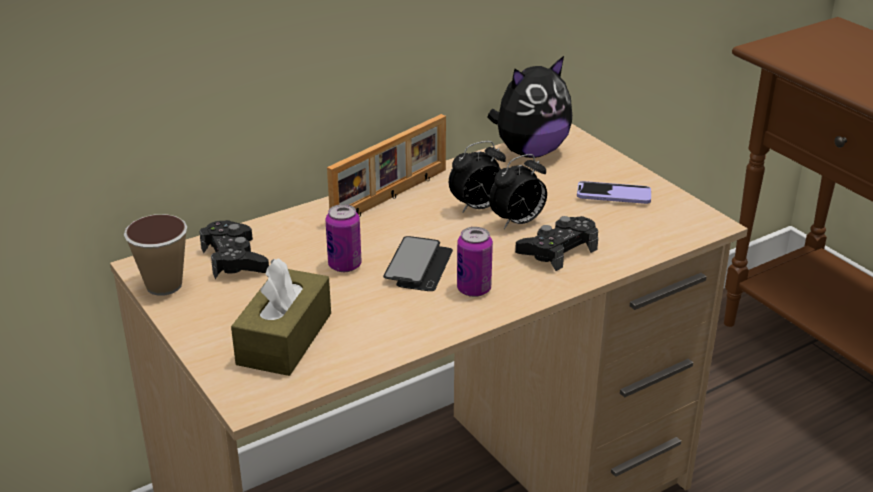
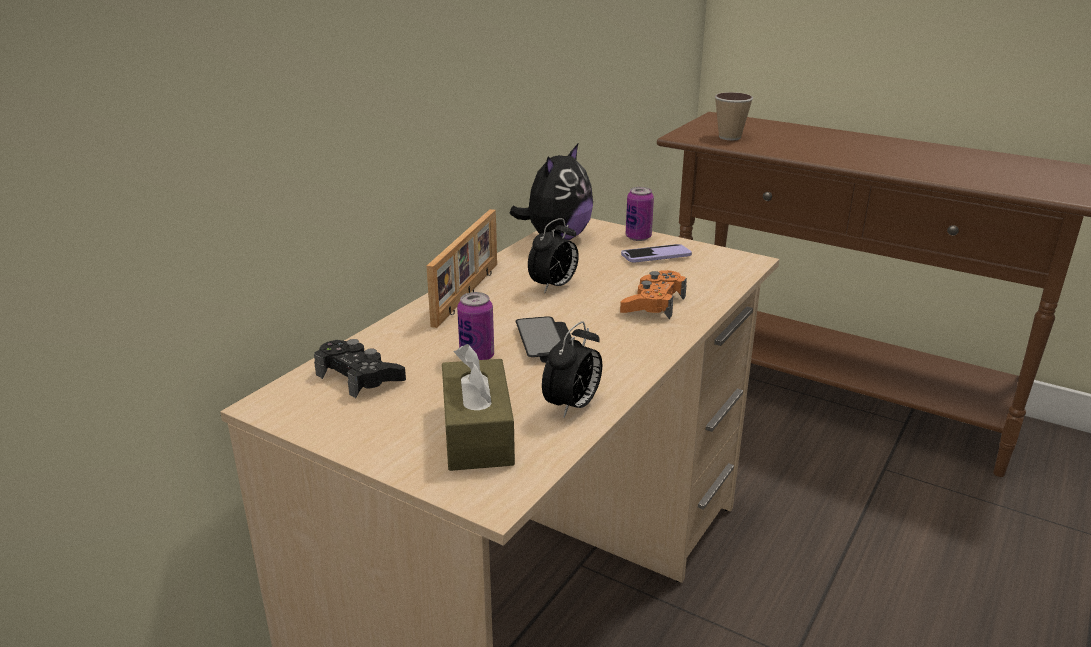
camera: 25 degrees left, 5 degrees down
(164, 285) = (303, 417): cup -> cup (730, 137)
(474, 289) = (614, 349): can -> can (638, 237)
(517, 222) = (599, 290): alarm clock -> alarm clock (572, 406)
(557, 250) = (653, 304): black game controller -> orange game controller

